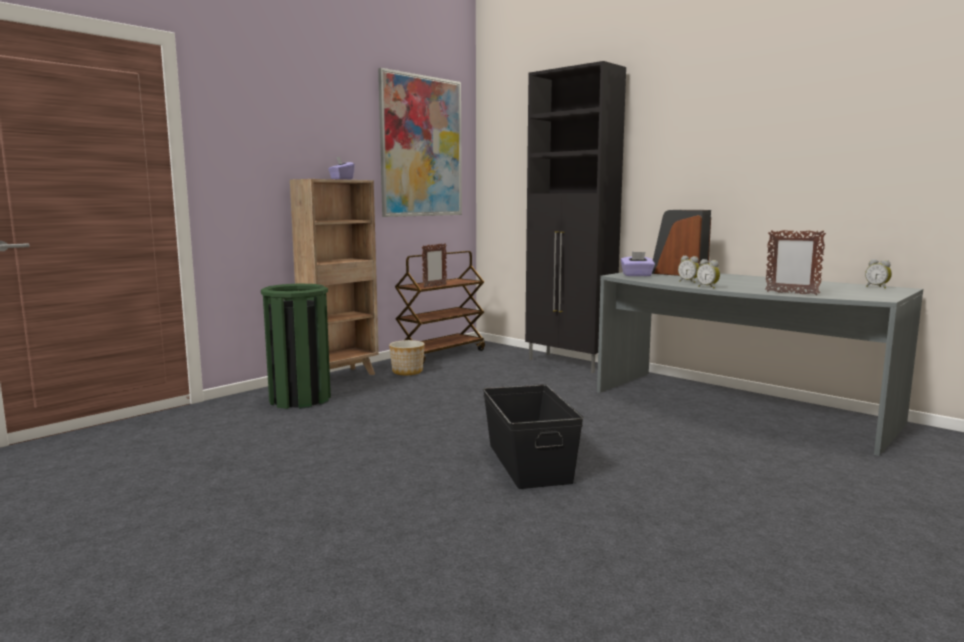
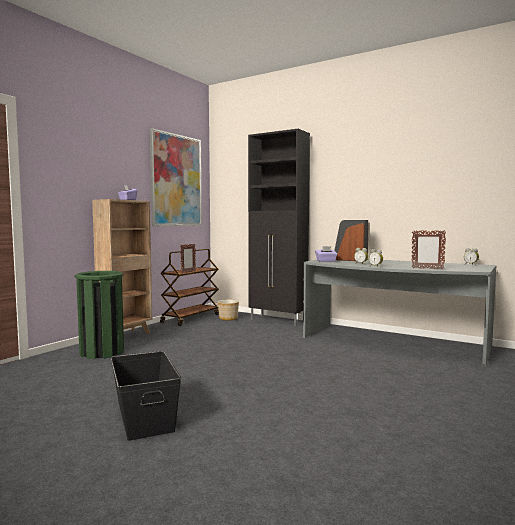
camera: 10 degrees left, 5 degrees down
(407, 372) = (172, 330): planter -> planter (228, 318)
(528, 463) = (277, 385): black storage box -> black storage box (144, 416)

